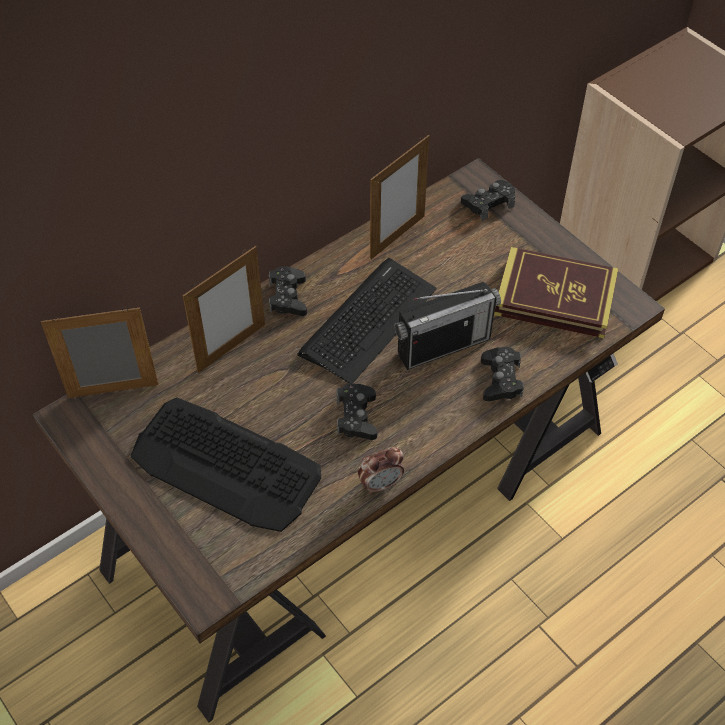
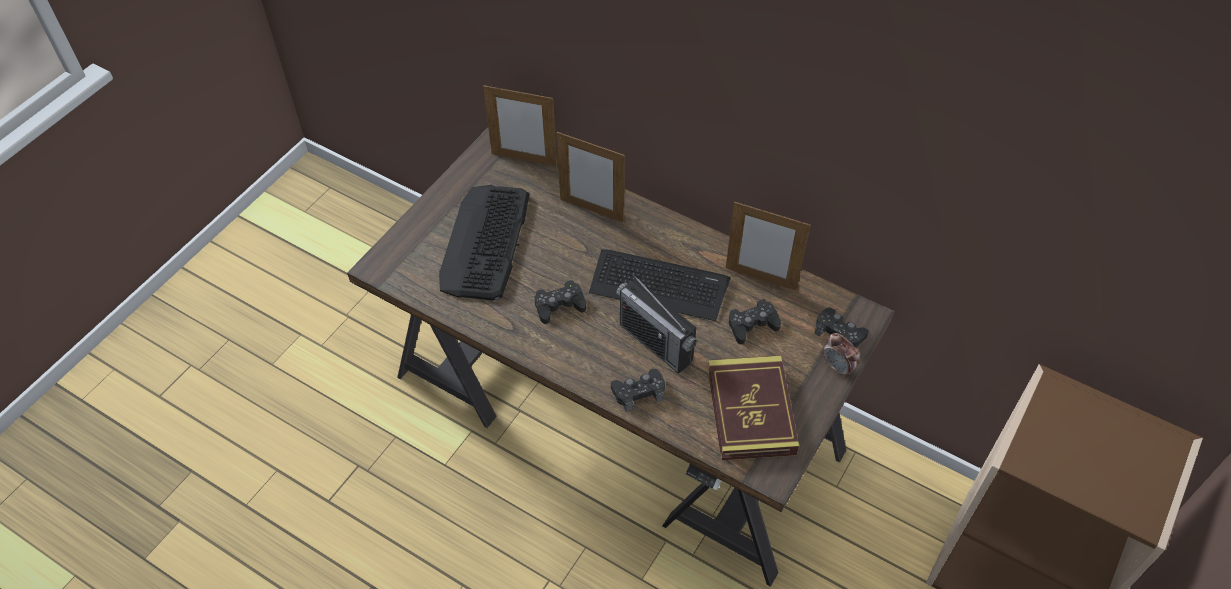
camera: 70 degrees right, 0 degrees up
(113, 391) = (524, 159): picture frame -> picture frame turned 135 degrees clockwise
(288, 297) = (658, 227): black game controller -> black game controller (752, 325)
(380, 484) = (503, 339): alarm clock -> alarm clock (837, 367)

